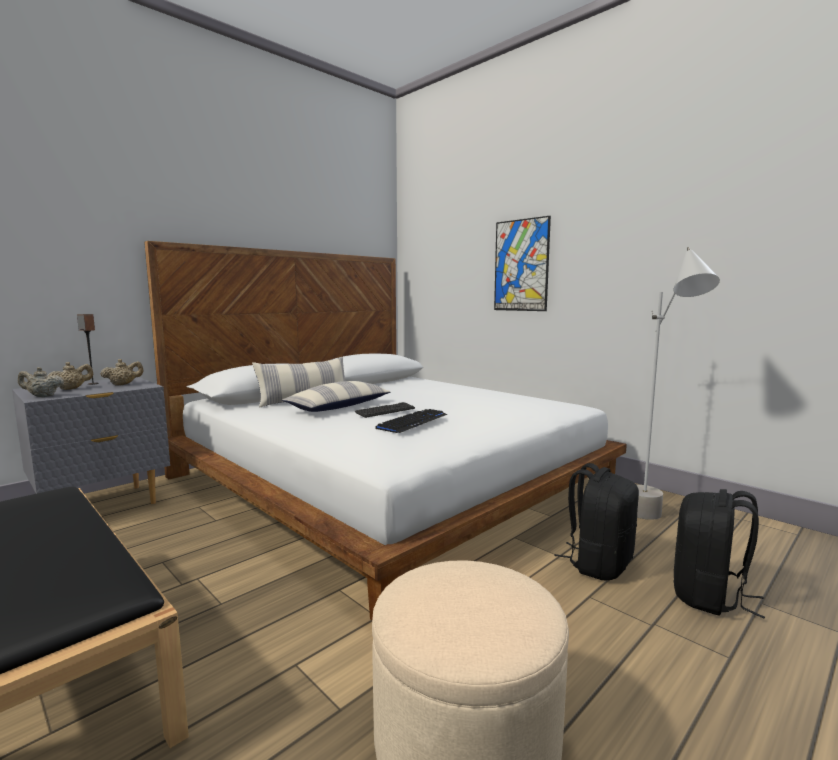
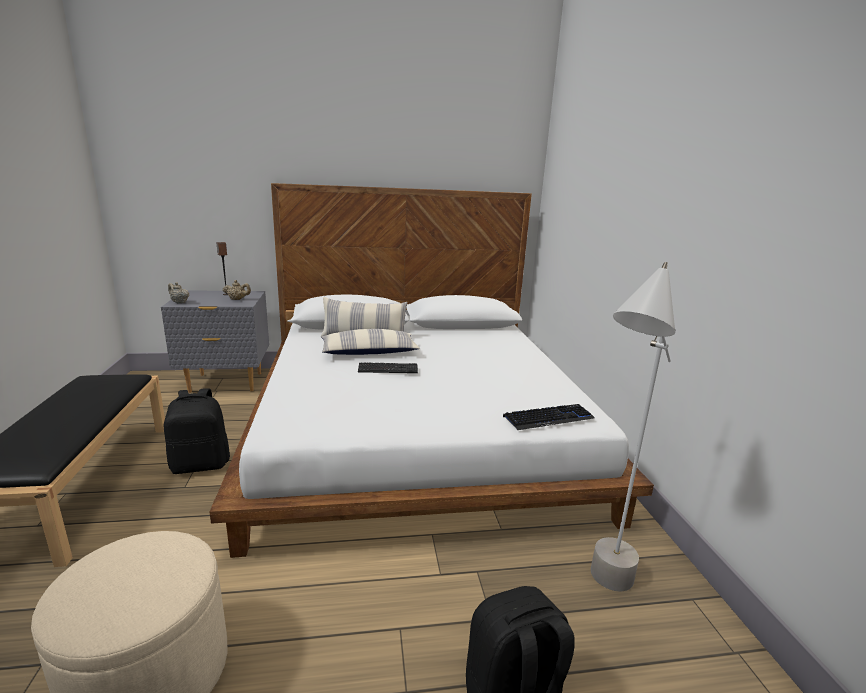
camera: 35 degrees right, 10 degrees up
(72, 389) = (206, 297): beige teapot -> none
(413, 422) = (376, 390): keyboard -> keyboard (548, 418)
(521, 265) = (621, 224): picture -> none
(598, 564) = (462, 603): black backpack -> black backpack (201, 464)

